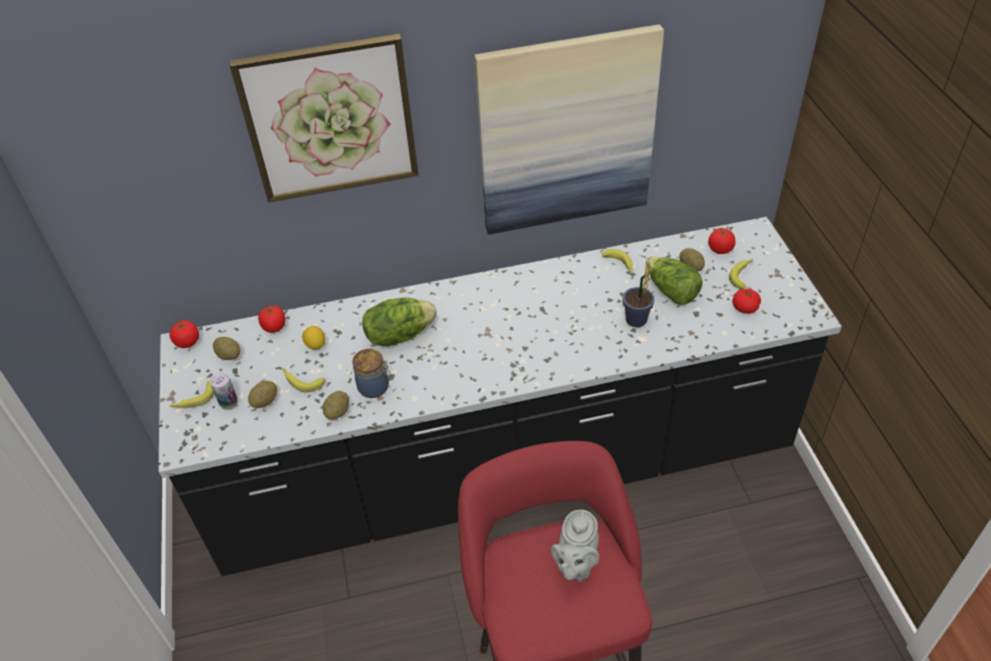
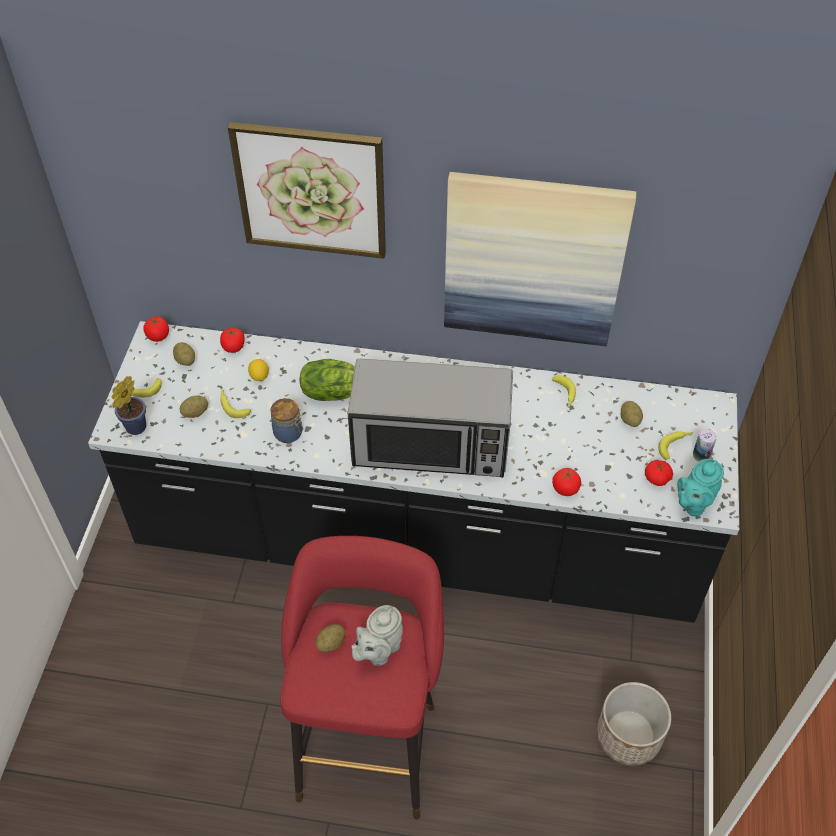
camera: 20 degrees right, 5 degrees up
(229, 403) = (166, 403): can -> can (701, 455)
(338, 412) = (248, 444): potato -> potato (331, 643)
(522, 349) = (431, 444): none -> microwave
(636, 322) = (547, 455): potted plant -> potted plant (134, 429)
(671, 291) = (597, 437): lettuce -> none
(720, 249) = (669, 411): tomato -> tomato (565, 488)
(786, 571) = (628, 735): none -> planter
(789, 317) = (693, 503): none -> turquoise teapot

